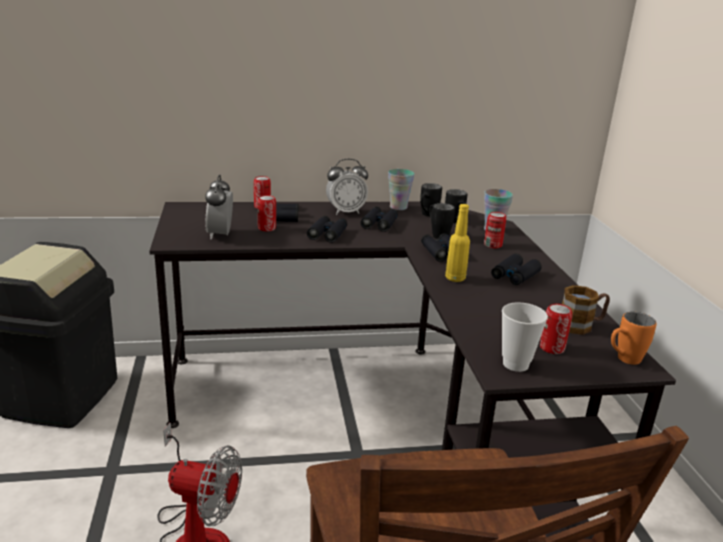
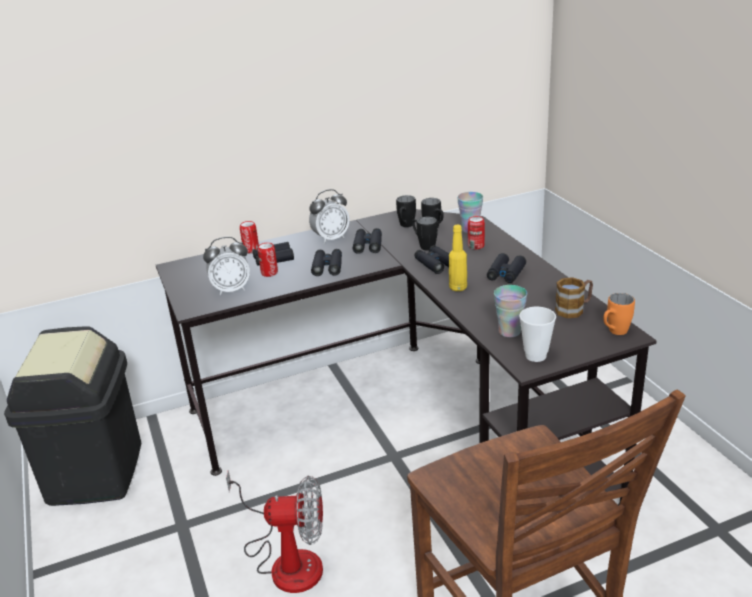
camera: 10 degrees left, 5 degrees up
(220, 235) = (231, 289): alarm clock -> alarm clock turned 90 degrees counterclockwise
(398, 207) = (376, 222): cup -> cup (509, 331)
(552, 348) = (558, 335): can -> none

